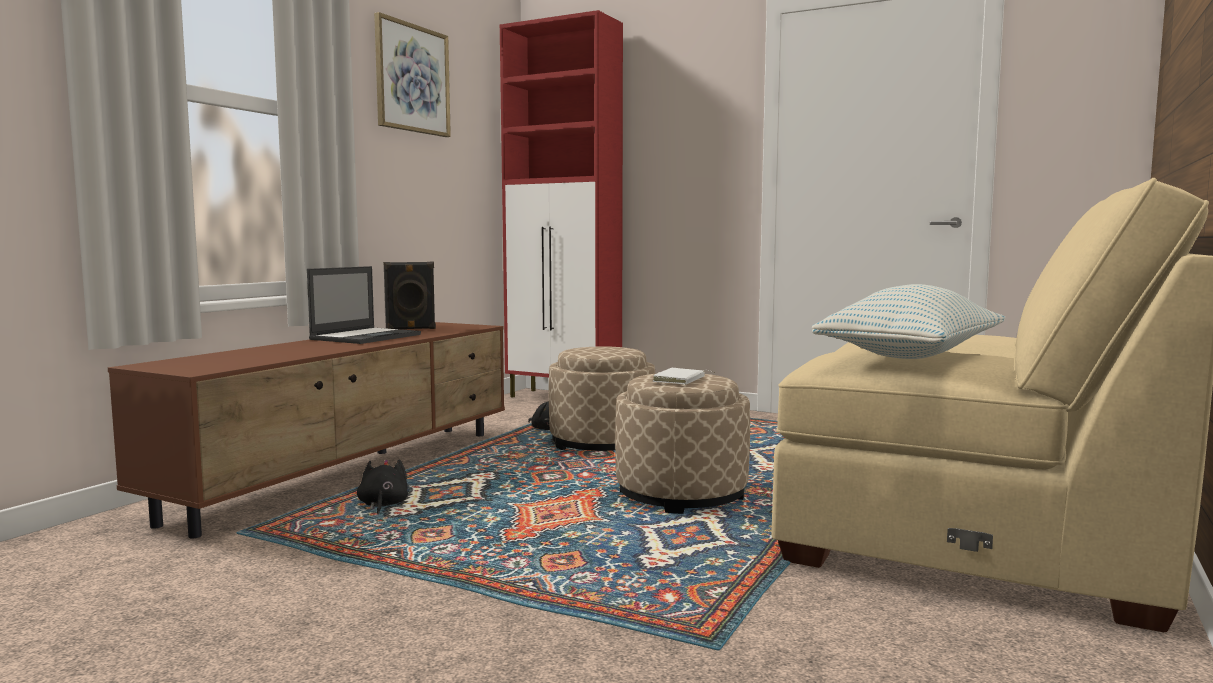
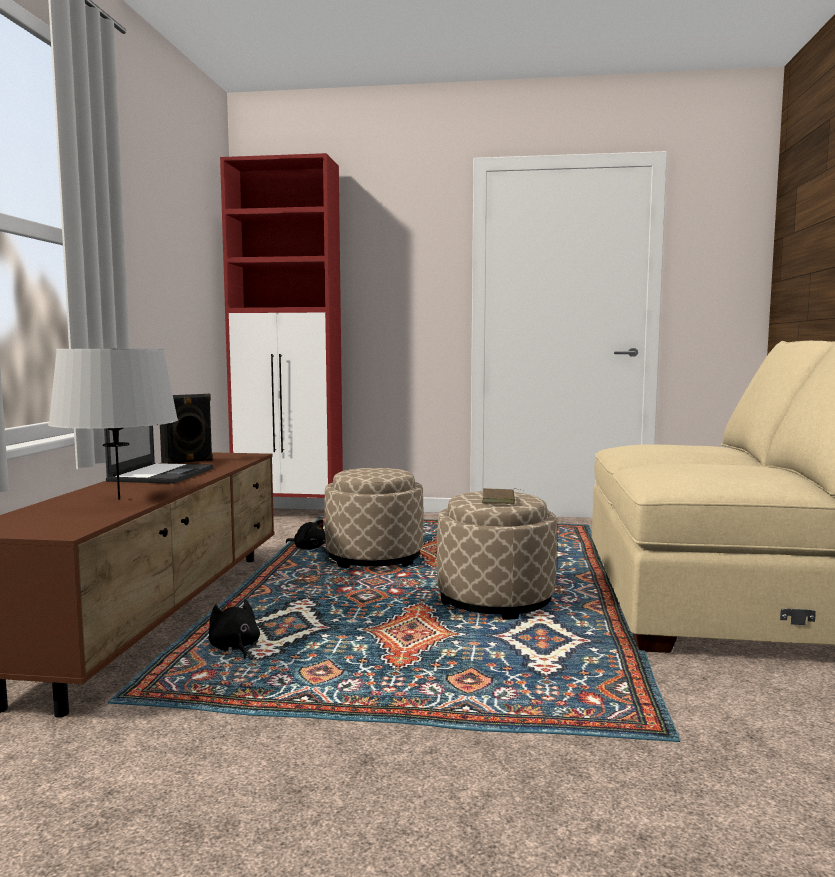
camera: 20 degrees left, 0 degrees up
(288, 352) = (118, 499): none -> grey table lamp
(412, 79) = (156, 207): picture -> none
(681, 380) = (500, 499): white book -> brown book
(912, 356) = (714, 471): pillow -> none

